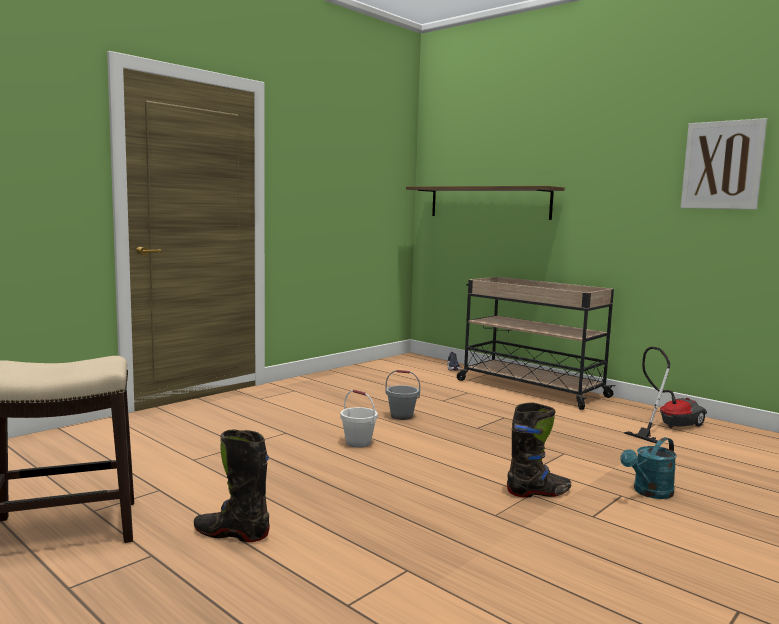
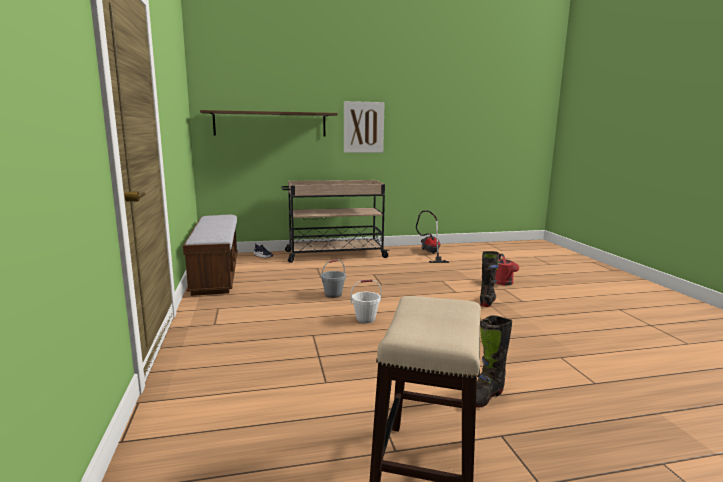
camera: 55 degrees left, 5 degrees up
(371, 369) = (216, 274): none -> bench
(649, 493) = (504, 283): turquoise watering can -> red watering can
(722, 165) = (428, 103): picture -> picture (363, 127)

